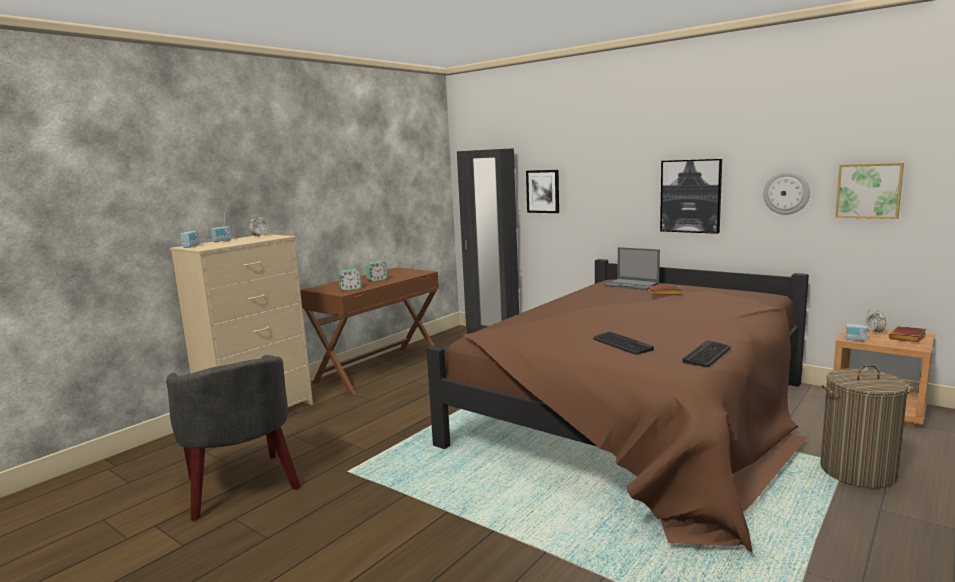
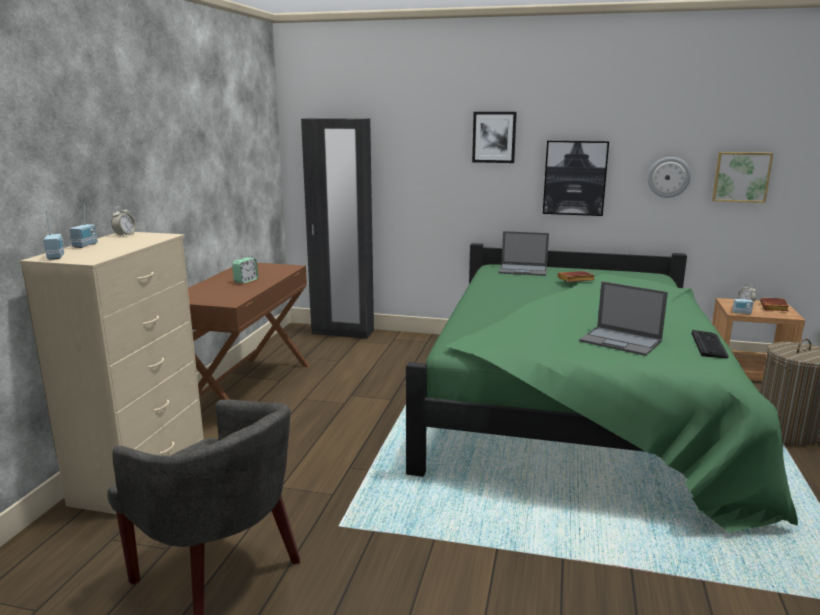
camera: 25 degrees left, 5 degrees up
(350, 289) = (230, 296): alarm clock -> none
(543, 191) = (405, 169): picture -> picture (494, 137)
(621, 344) = (621, 341): keyboard -> laptop
(639, 418) = (577, 409): brown bed -> green bed

